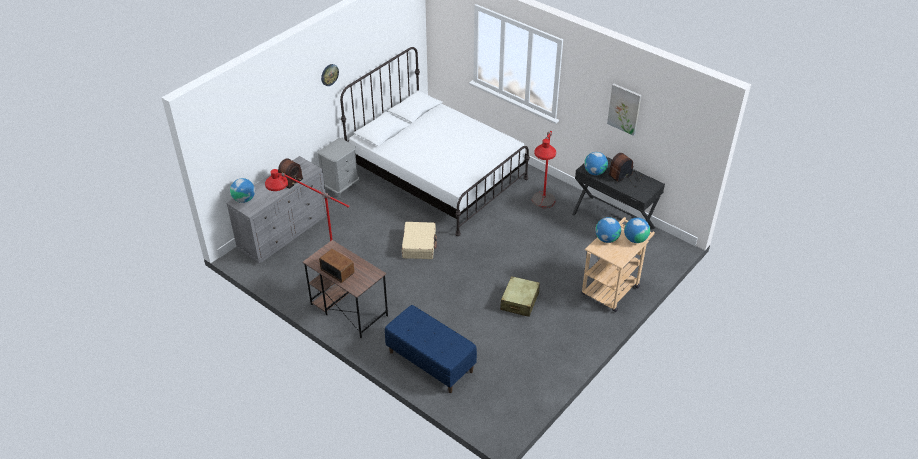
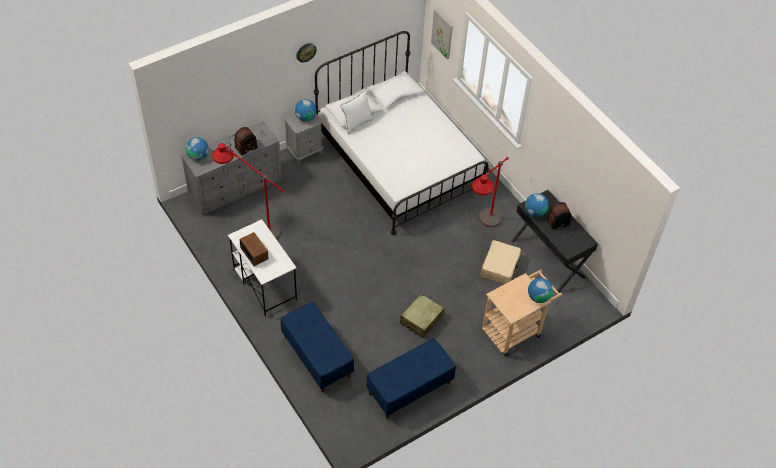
camera: 15 degrees right, 10 degrees up
(348, 310) = (264, 284): brown desk -> white desk
(390, 141) = (357, 123): none -> white pillow
(419, 245) = (353, 235): beige suitcase -> beige suitcase (500, 266)
(537, 366) = (409, 389): none -> blue bench
(607, 239) = (511, 289): globe -> globe (306, 117)
(624, 109) = (574, 162): picture -> picture (442, 34)

